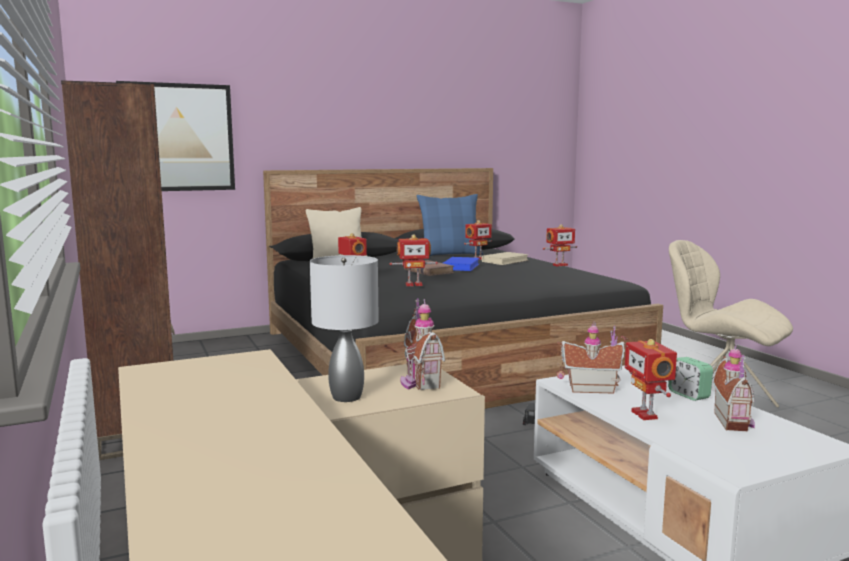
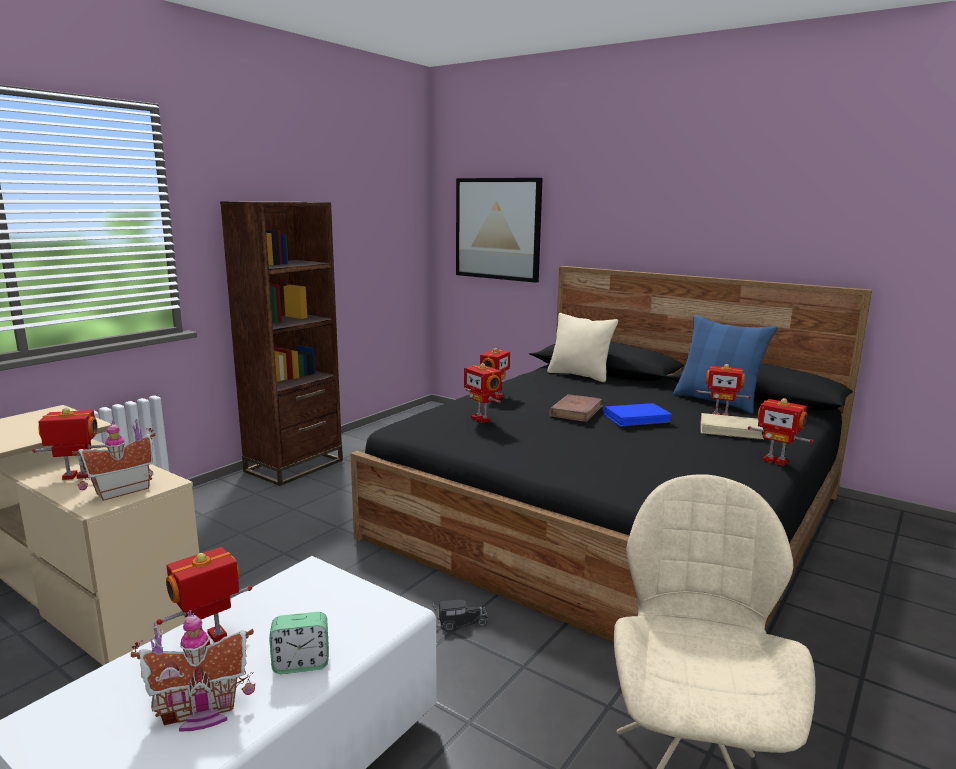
camera: 60 degrees right, 5 degrees up
(347, 397) = (76, 476): grey table lamp -> toy robot
(590, 388) = (294, 590): toy house -> none
(689, 395) = (301, 663): alarm clock -> alarm clock turned 135 degrees counterclockwise

